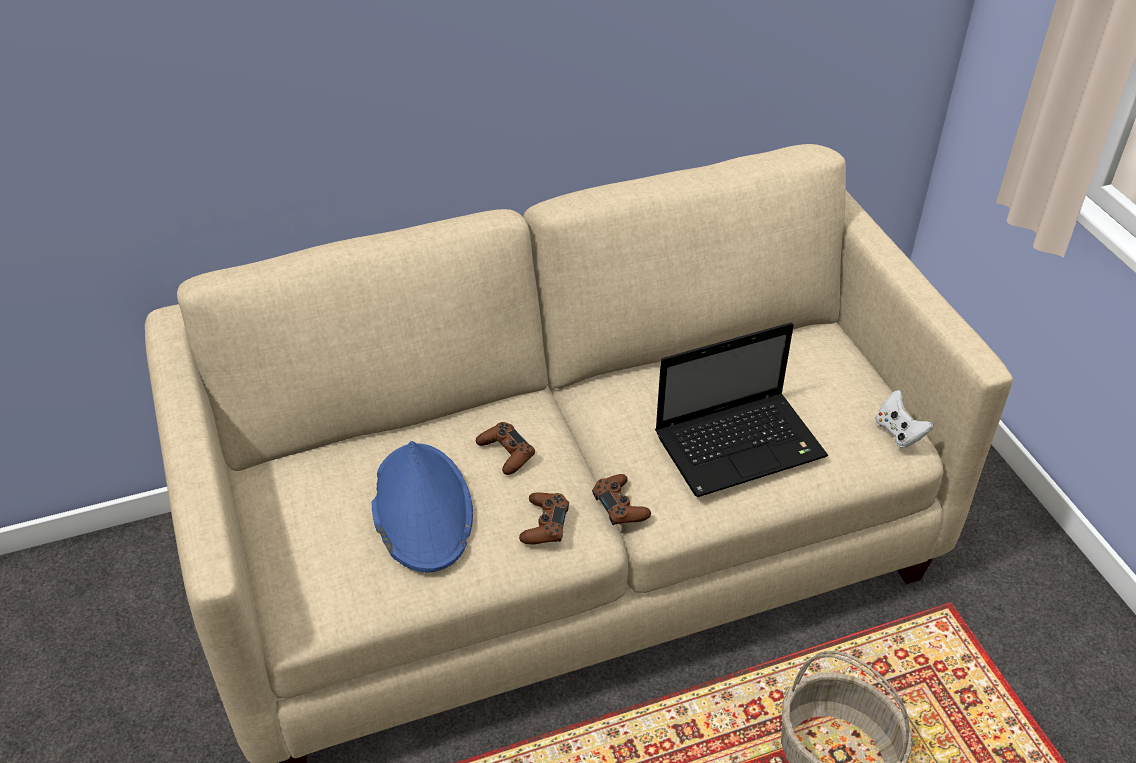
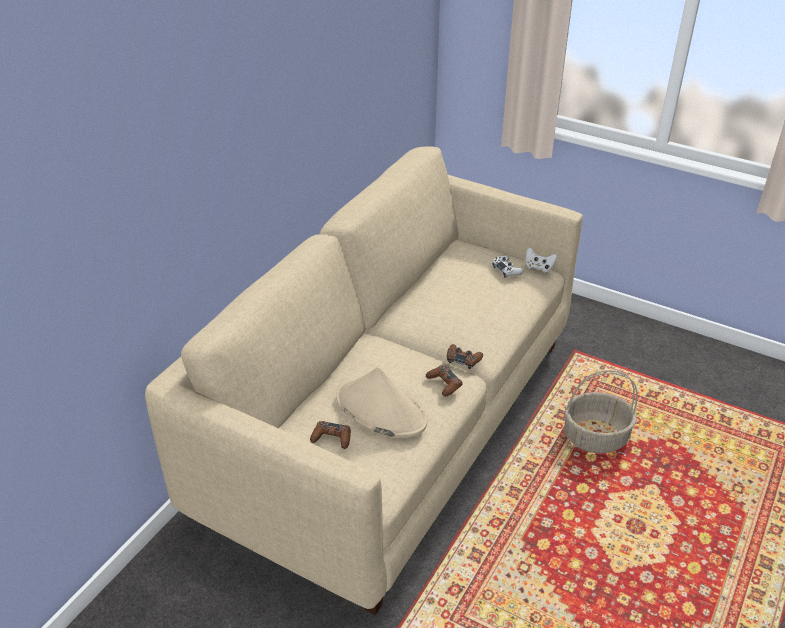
camera: 40 degrees left, 5 degrees down
(421, 508) = (380, 410): blue hat -> beige hat
(506, 453) = (389, 365): brown game controller -> brown game controller (332, 438)
(742, 444) = (486, 305): laptop -> none
(839, 408) = (506, 270): none -> white game controller

